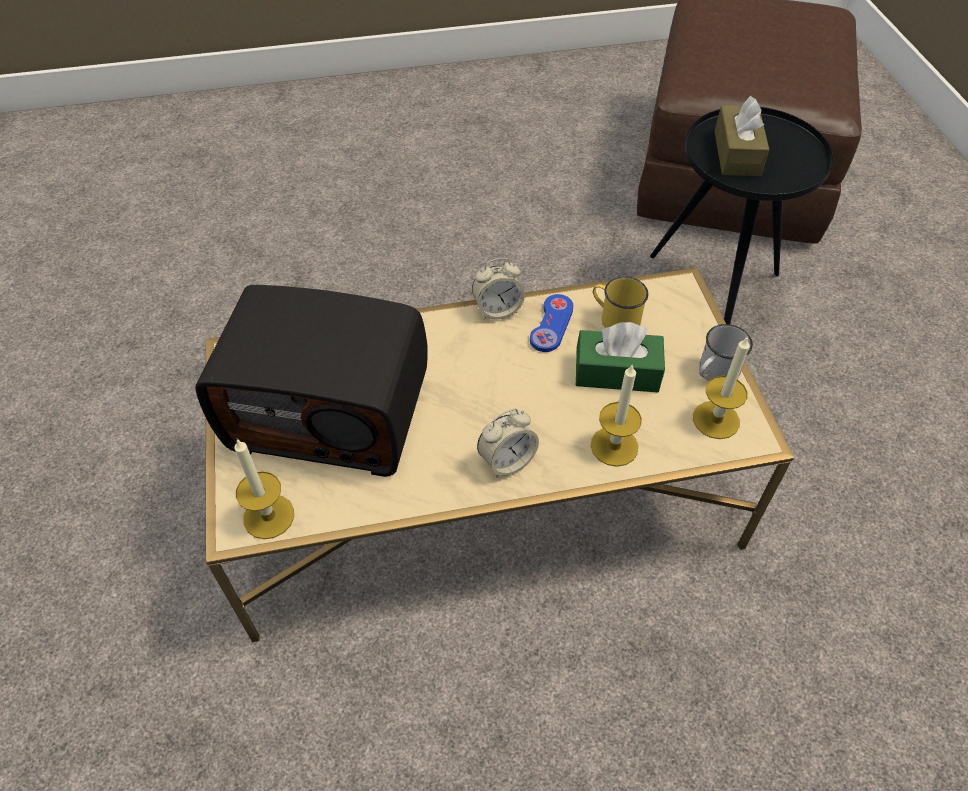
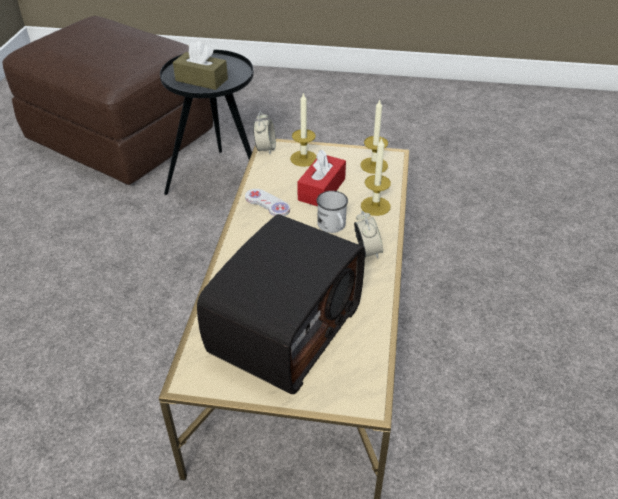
camera: 70 degrees left, 10 degrees down
(268, 516) = (364, 381): candle -> candle (303, 158)
(497, 310) = (239, 224): alarm clock -> alarm clock (265, 149)
(551, 324) = (267, 204): blue game controller -> white game controller
(614, 318) = (278, 178): yellow mug -> none
(617, 372) = (321, 189): green tissue box -> red tissue box
(714, 373) = (342, 156): white mug -> white mug (333, 227)

